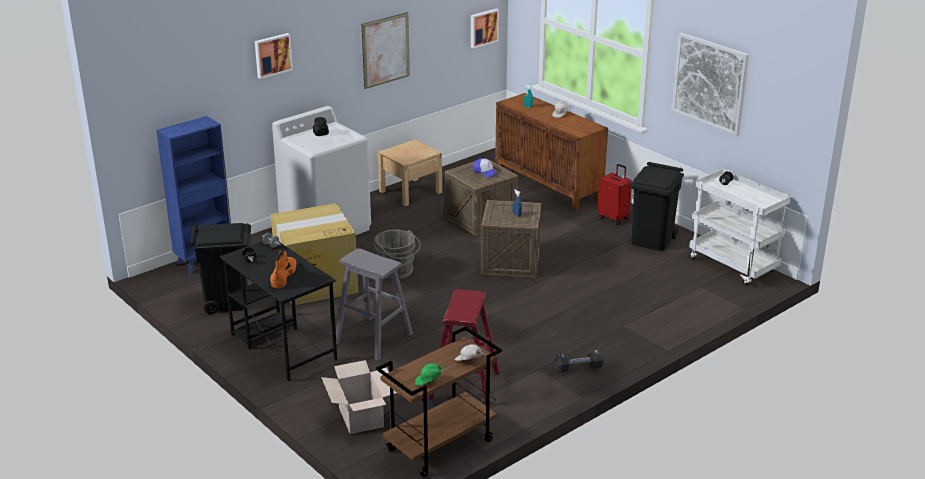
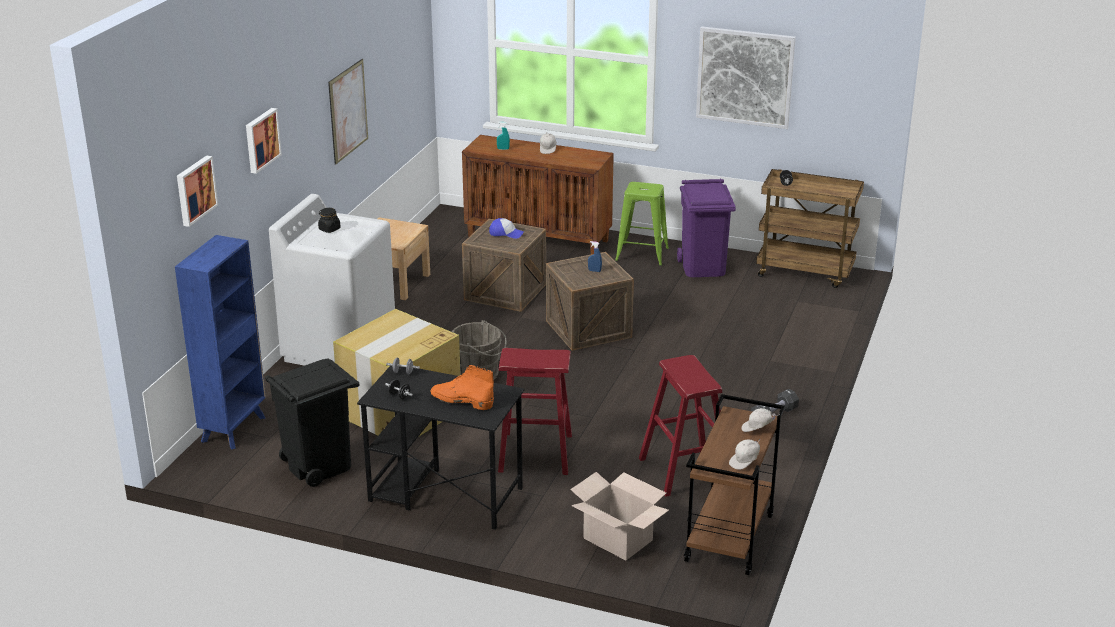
camera: 30 degrees left, 0 degrees up
(284, 275) = (461, 401): orange boot -> orange boot turned 45 degrees counterclockwise
(374, 338) = (536, 453): grey stool -> red stool
(429, 381) = (745, 462): green cap -> white cap
(483, 27) = (417, 65): picture -> picture (195, 190)
(614, 218) = (641, 254): red suitcase -> green stool
(652, 240) = (703, 267): black trash can -> purple trash can
(734, 266) = (805, 272): white cart -> brown cart

